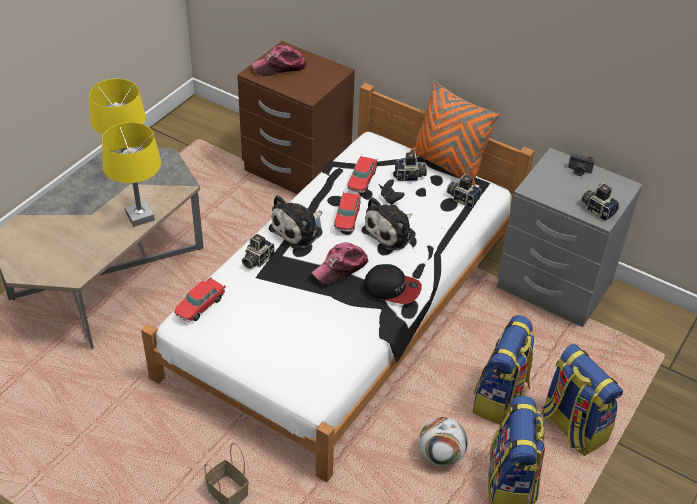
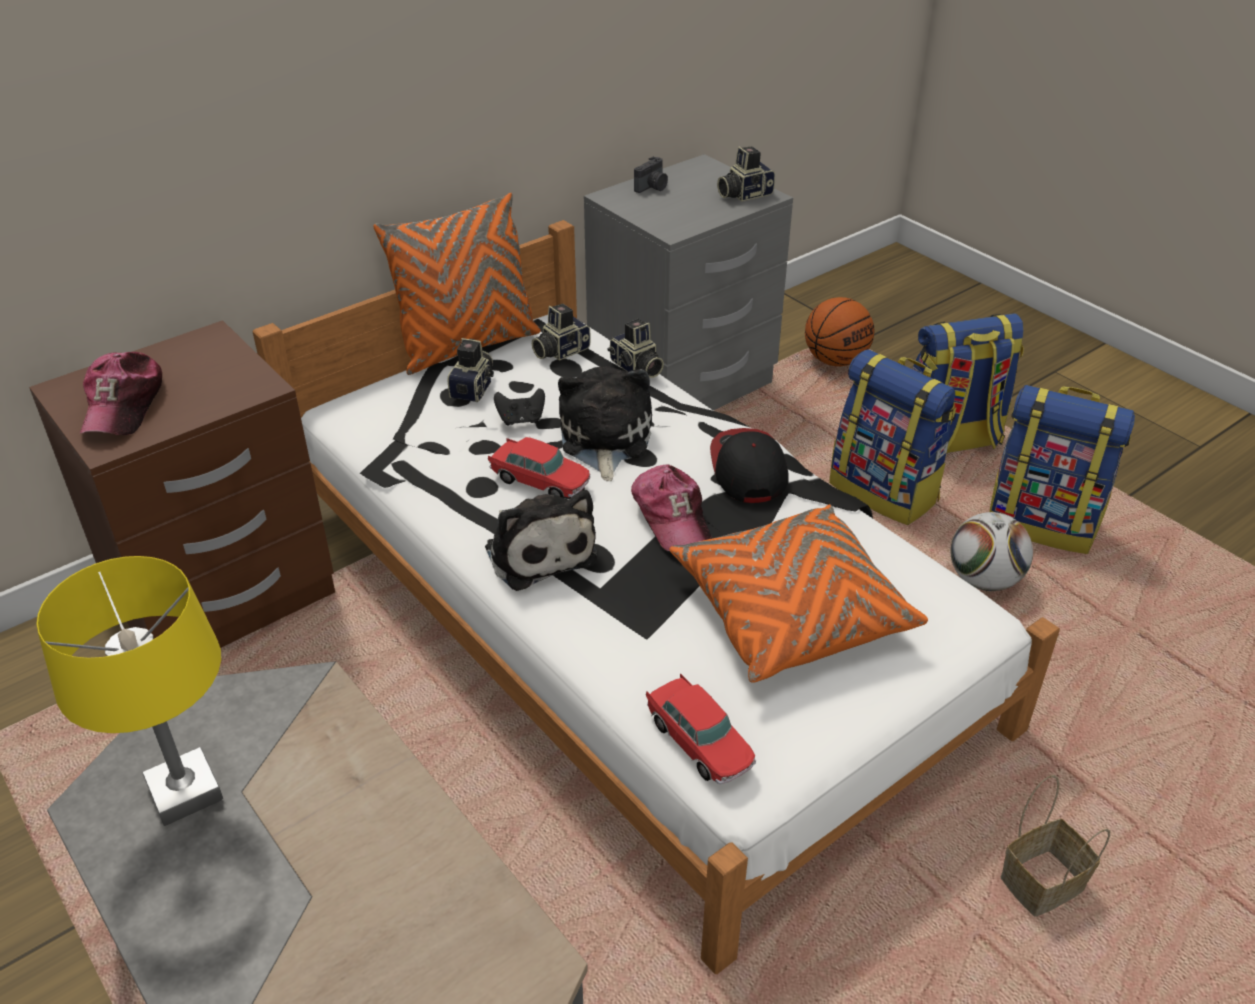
camera: 70 degrees left, 5 degrees down
(140, 217) = (382, 789): yellow table lamp -> none
(257, 259) = (596, 626): camera -> camera (636, 368)
(291, 323) = (790, 612): none -> orange pillow
(362, 180) = (449, 442): toy car -> none
(391, 232) = (604, 440): plush toy -> plush toy turned 150 degrees counterclockwise
(392, 288) = (747, 468): cap -> cap turned 45 degrees counterclockwise
(630, 356) = (835, 360): none -> basketball

